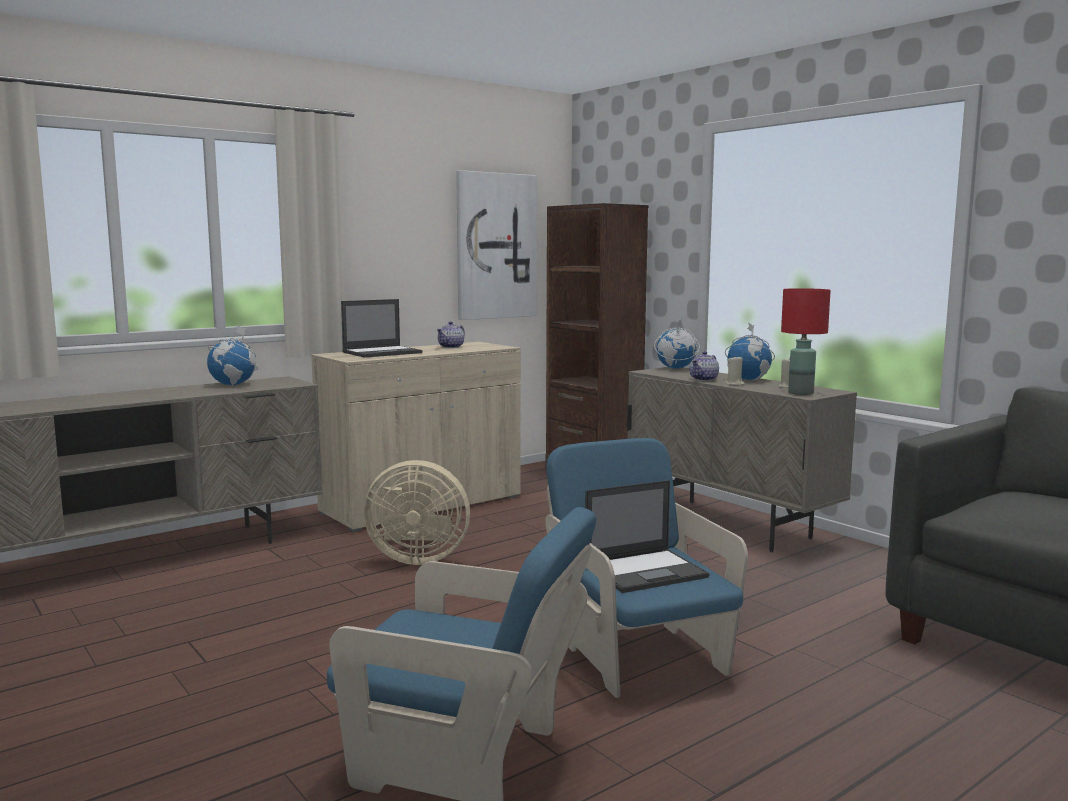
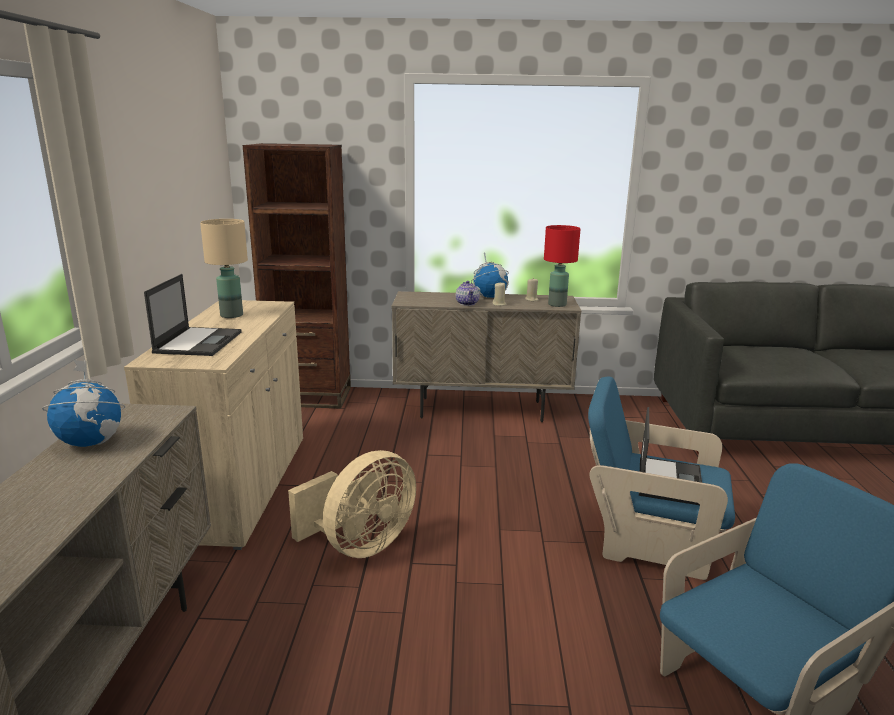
camera: 50 degrees left, 10 degrees up
(451, 347) = (232, 315): teapot -> beige table lamp
(495, 246) = (195, 190): picture -> none
(675, 368) = (410, 294): globe -> none

